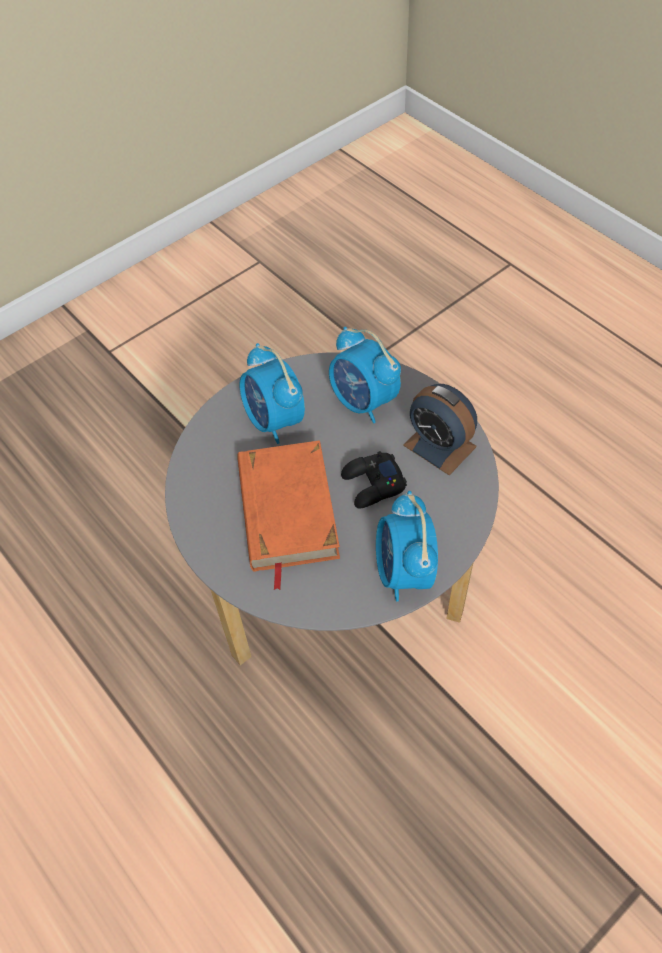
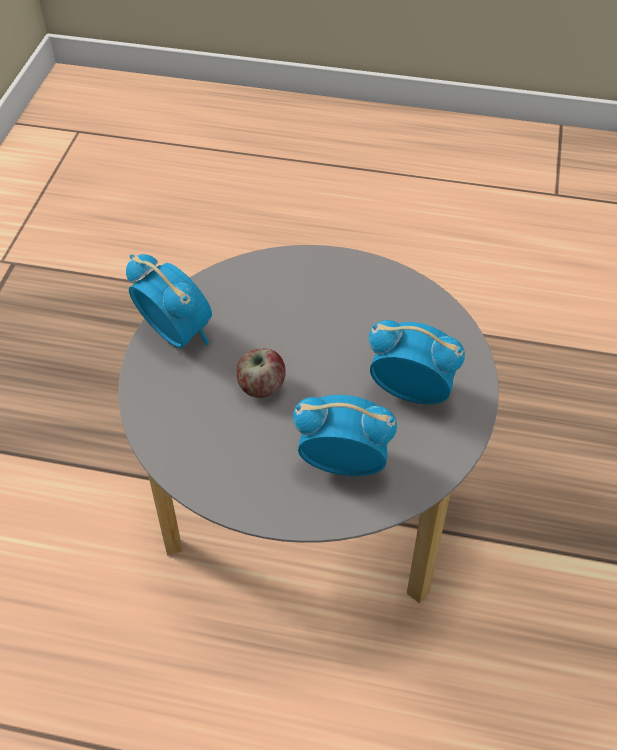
camera: 140 degrees right, 5 degrees down
(286, 511) = (318, 323): orange book -> none
(373, 484) = (261, 387): black game controller -> apple
(439, 446) = (225, 462): alarm clock -> none

